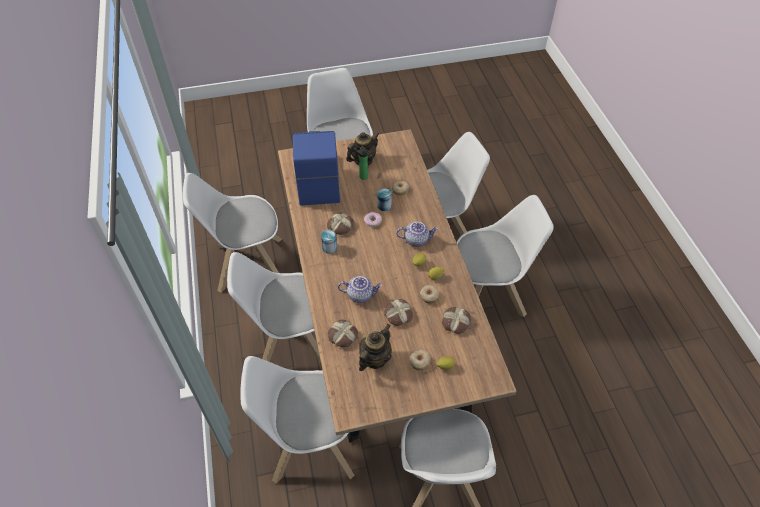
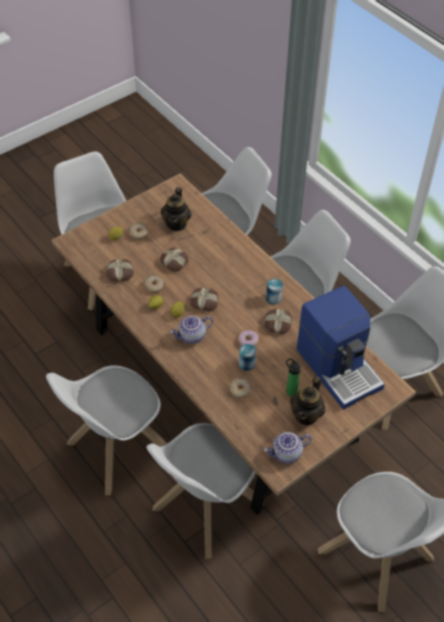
camera: 155 degrees right, 0 degrees up
(342, 336) = (213, 230): bread -> bread (204, 301)
(360, 294) = (217, 266): teapot -> teapot (286, 454)

